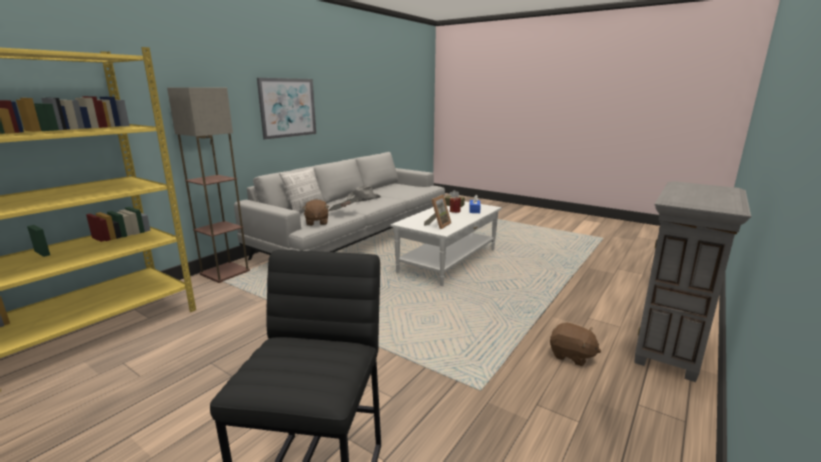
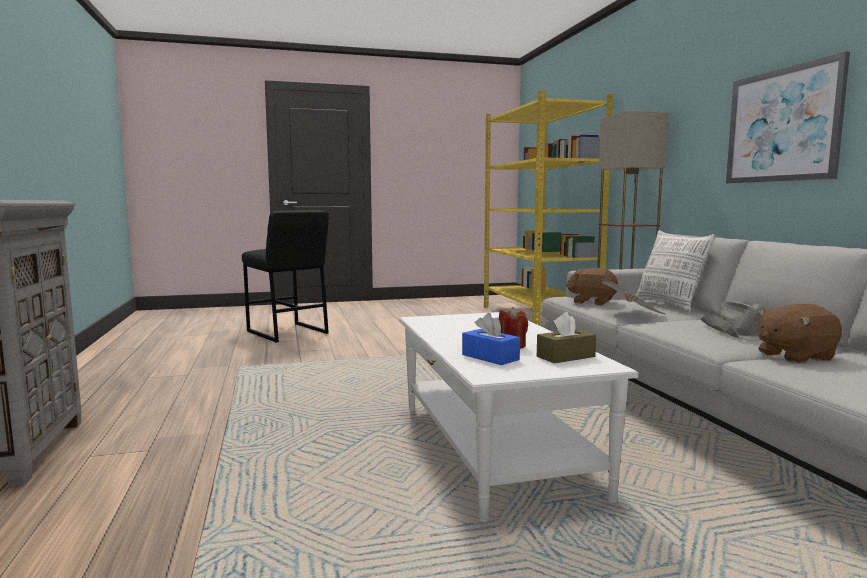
camera: 130 degrees right, 10 degrees down
(438, 225) = (451, 322): picture frame -> none
(571, 355) = (164, 406): brown plush toy -> brown plush toy (794, 356)

